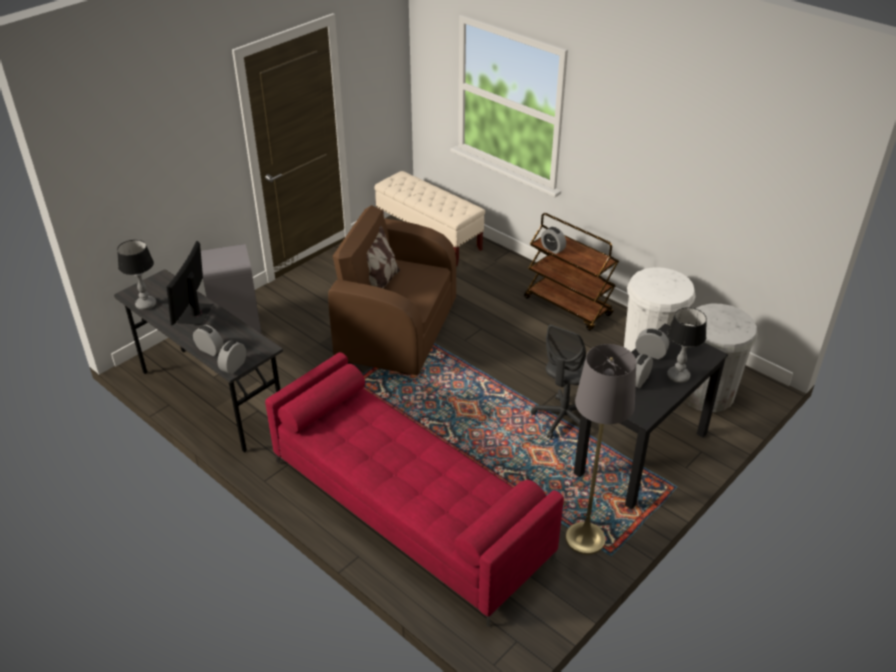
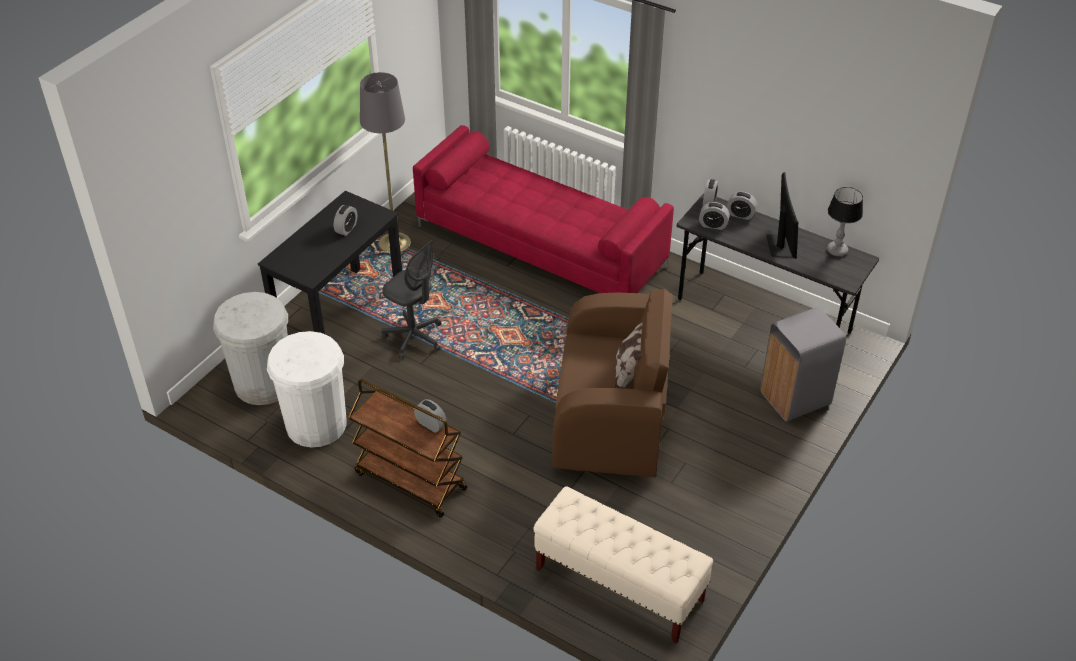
camera: 170 degrees right, 5 degrees up
(563, 419) = (414, 337): grey office chair -> grey office chair turned 105 degrees clockwise
(650, 353) = (332, 255): alarm clock -> alarm clock (713, 225)
(678, 376) = (310, 236): table lamp -> none

